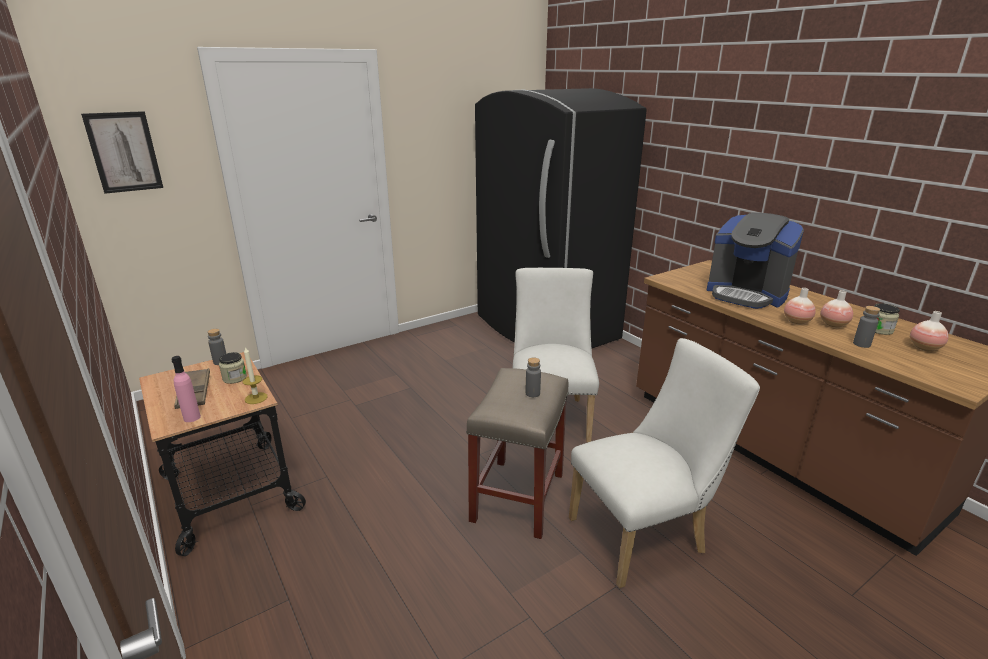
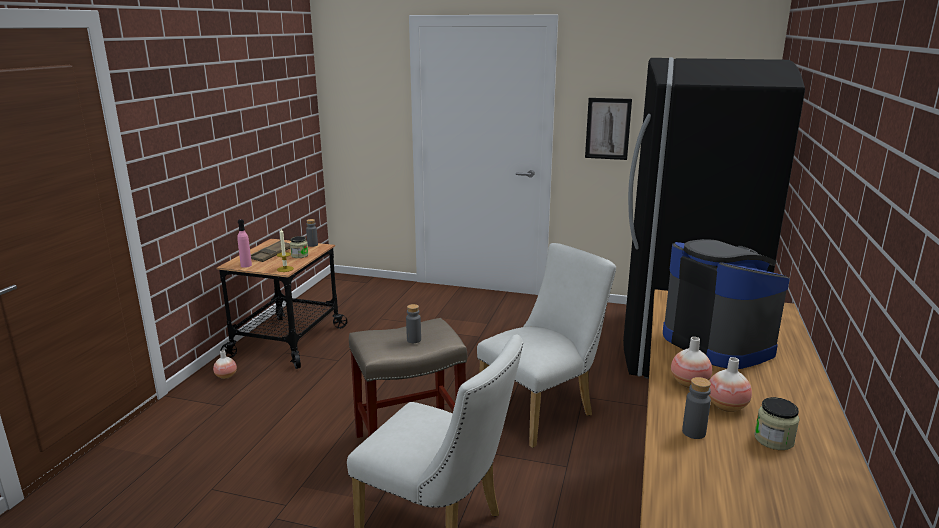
camera: 50 degrees right, 5 degrees down
(124, 152) = (352, 89): picture -> picture (608, 128)
(746, 294) = (718, 342): coffee machine -> coffee machine turned 150 degrees clockwise
(924, 348) = (771, 480): vase -> vase (226, 376)

